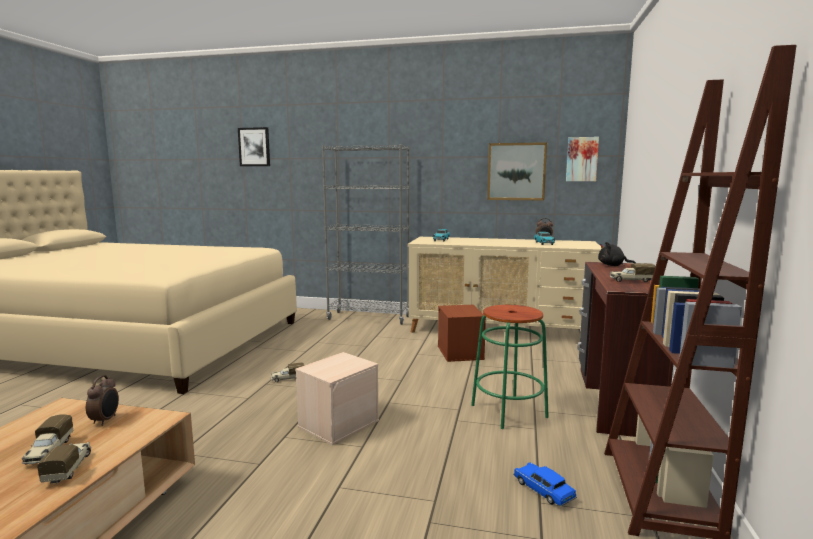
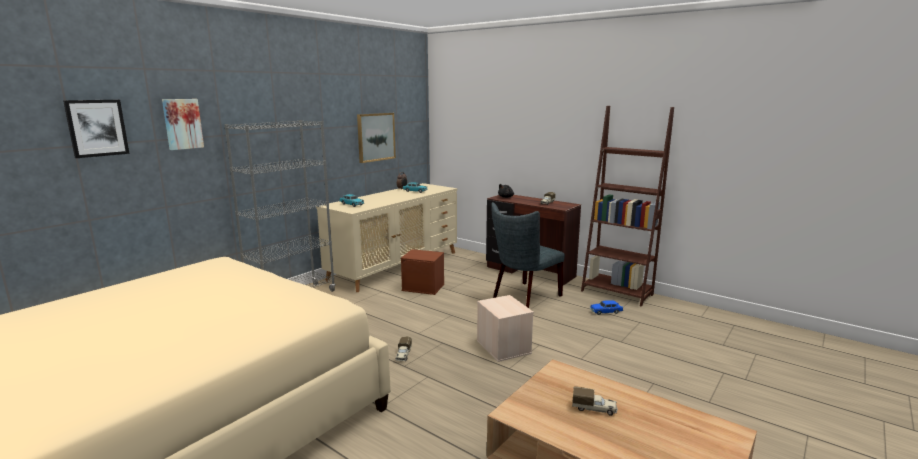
camera: 65 degrees left, 5 degrees up
(68, 468) = (621, 398): toy truck -> none
(105, 420) = (550, 390): alarm clock -> none
(508, 411) = (524, 297): green stool -> grey chair
(581, 159) = (410, 124): picture -> picture (182, 124)

